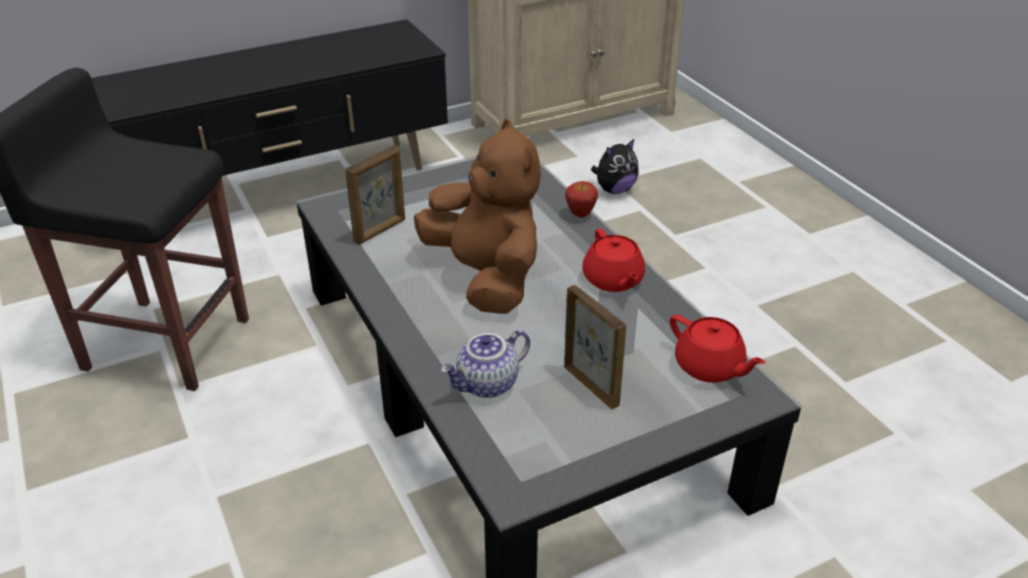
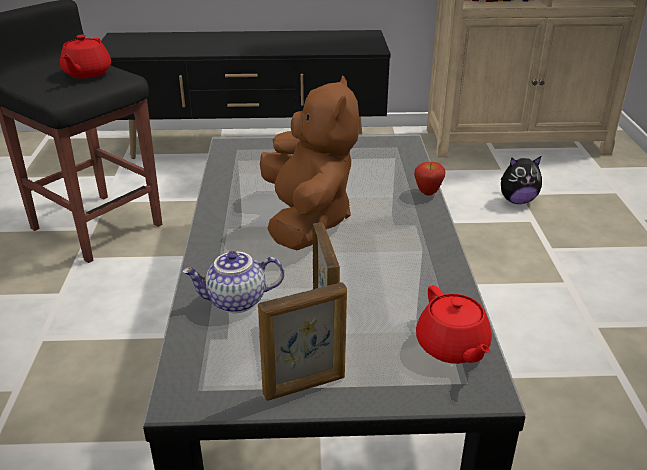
camera: 25 degrees right, 5 degrees down
(380, 231) = (253, 169): picture frame -> picture frame (305, 386)
(613, 280) = (416, 249): red teapot -> red teapot (86, 73)

